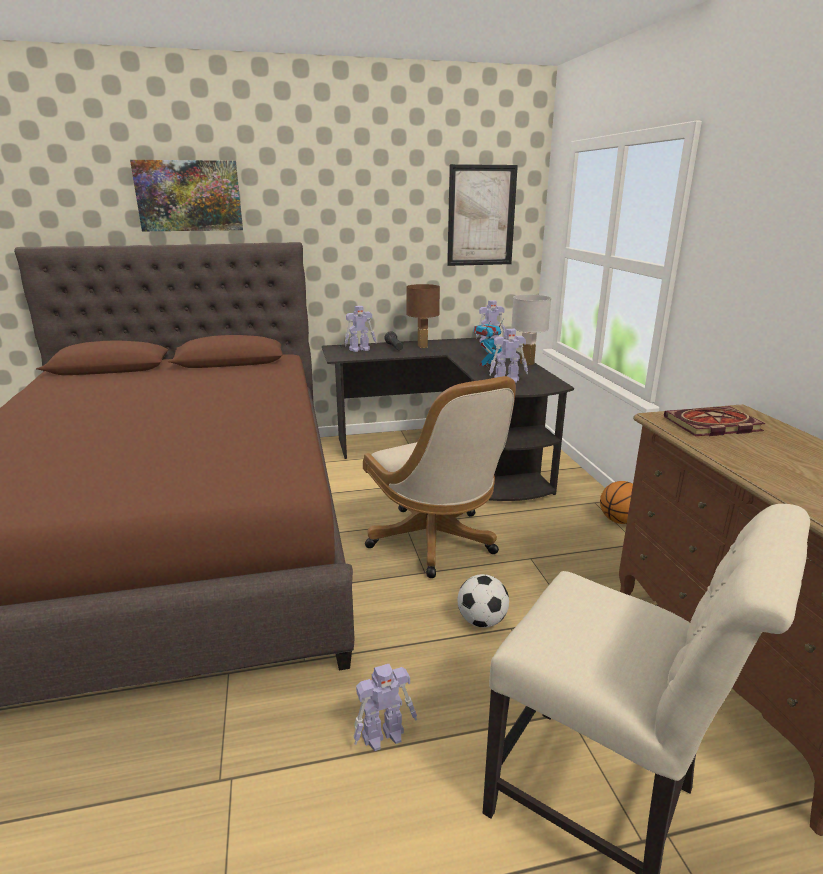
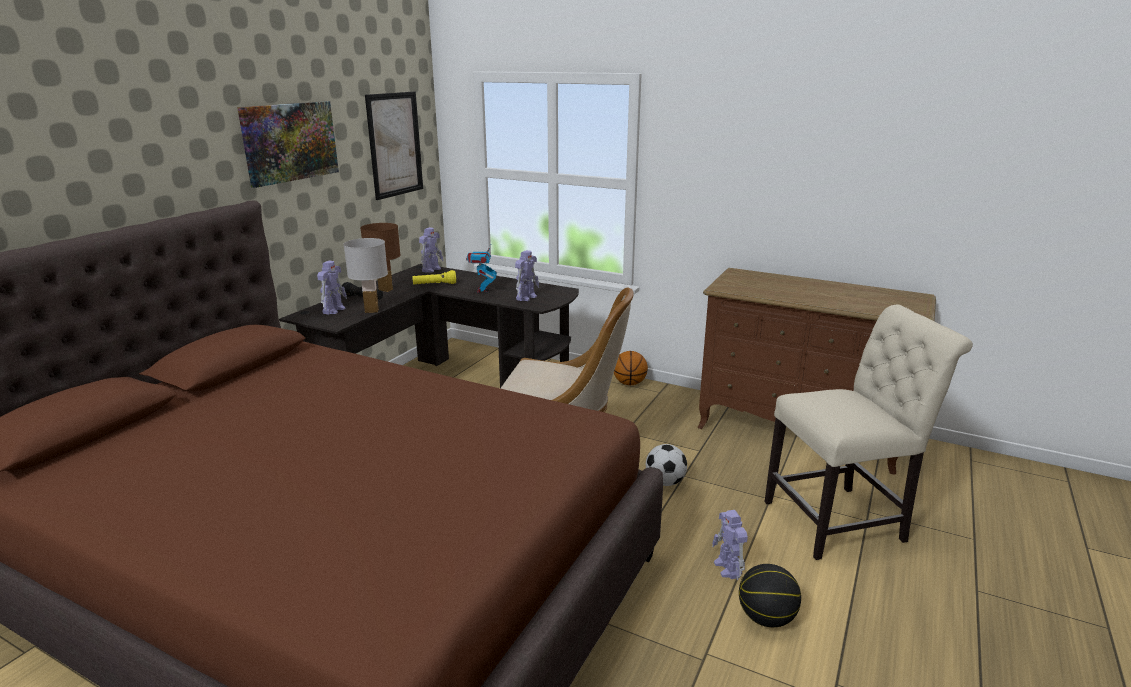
camera: 50 degrees left, 0 degrees up
(189, 196) = (98, 159): picture -> picture (289, 142)
(326, 808) = (766, 618): none -> basketball
(384, 735) = (728, 569): toy robot -> toy robot turned 150 degrees clockwise
(463, 352) = (434, 285): none -> yellow flashlight
(527, 363) = (506, 280): white table lamp -> white table lamp (372, 311)
(711, 425) = (747, 284): book -> none

